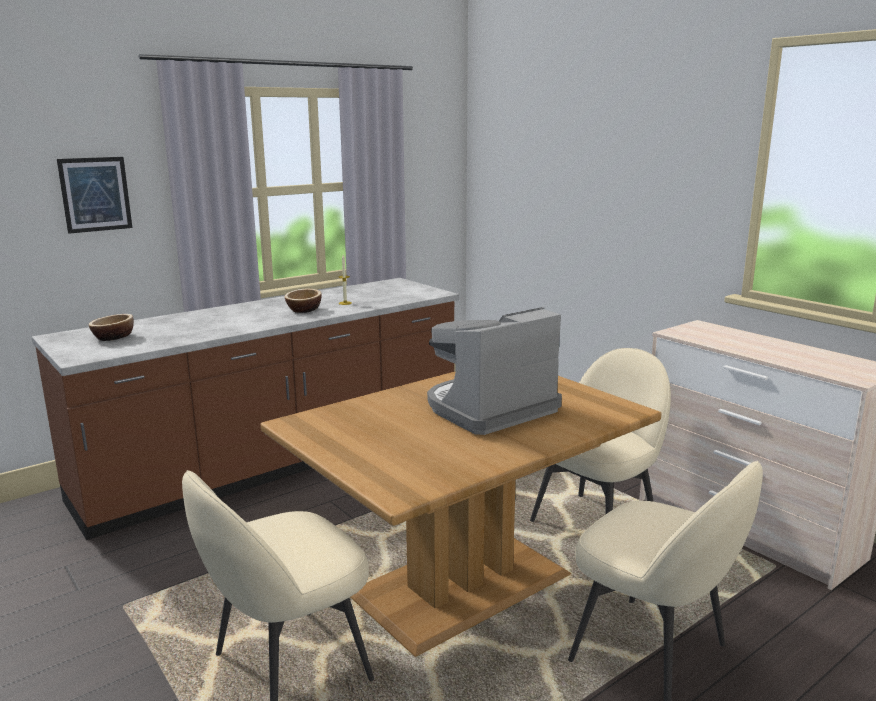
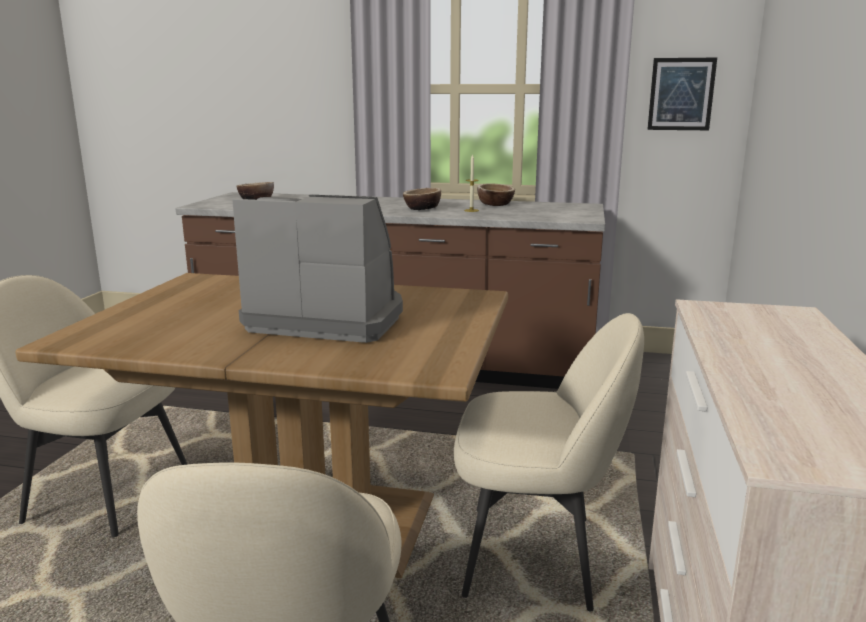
camera: 50 degrees right, 0 degrees up
(95, 194) = (302, 81): picture -> picture (681, 94)
(338, 293) = (495, 204): none -> bowl

